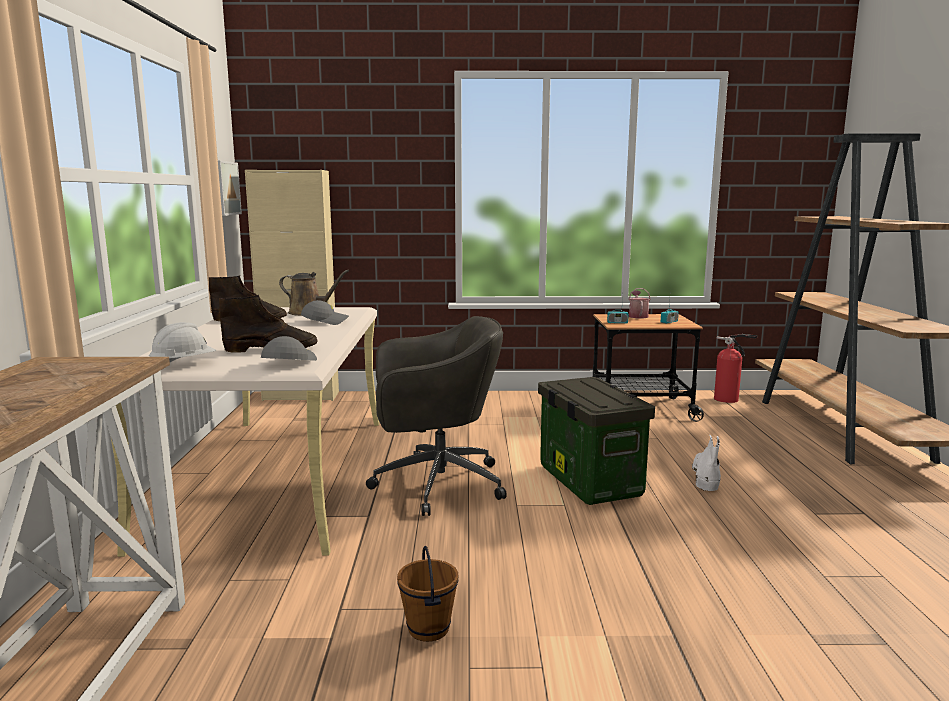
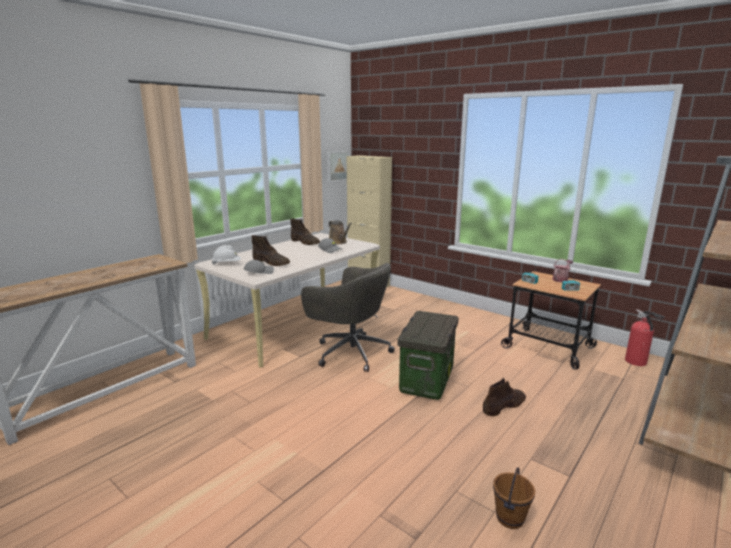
camera: 40 degrees right, 5 degrees up
(429, 629) = (244, 414): brown bucket -> brown bucket (510, 518)
(706, 476) = (504, 405): white boot -> brown boot

